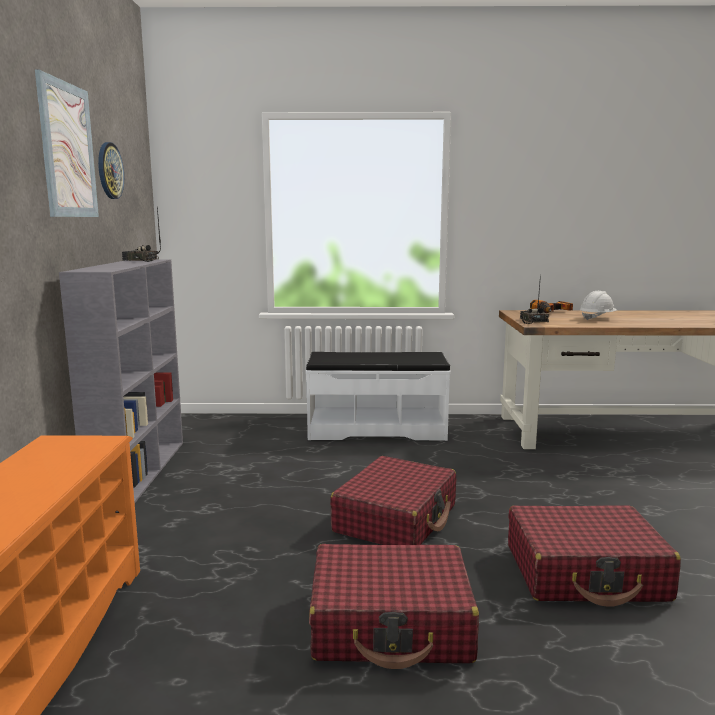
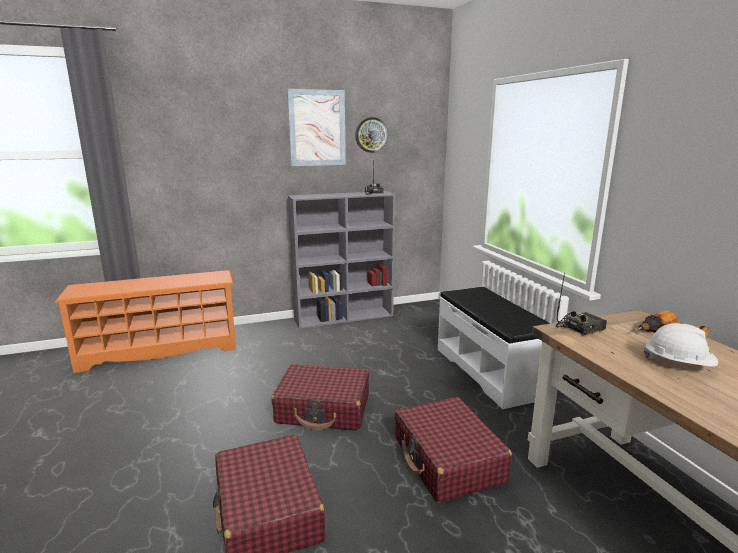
camera: 70 degrees right, 5 degrees up
(391, 624) = (192, 429): red suitcase -> red suitcase (448, 460)

